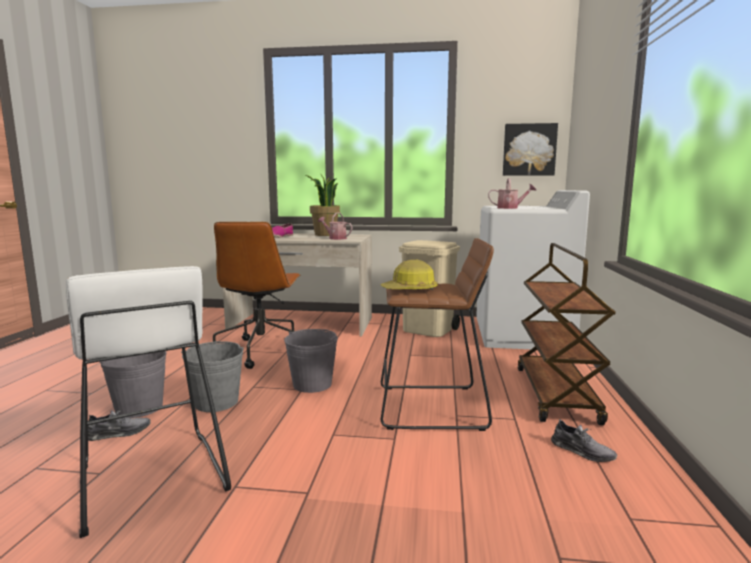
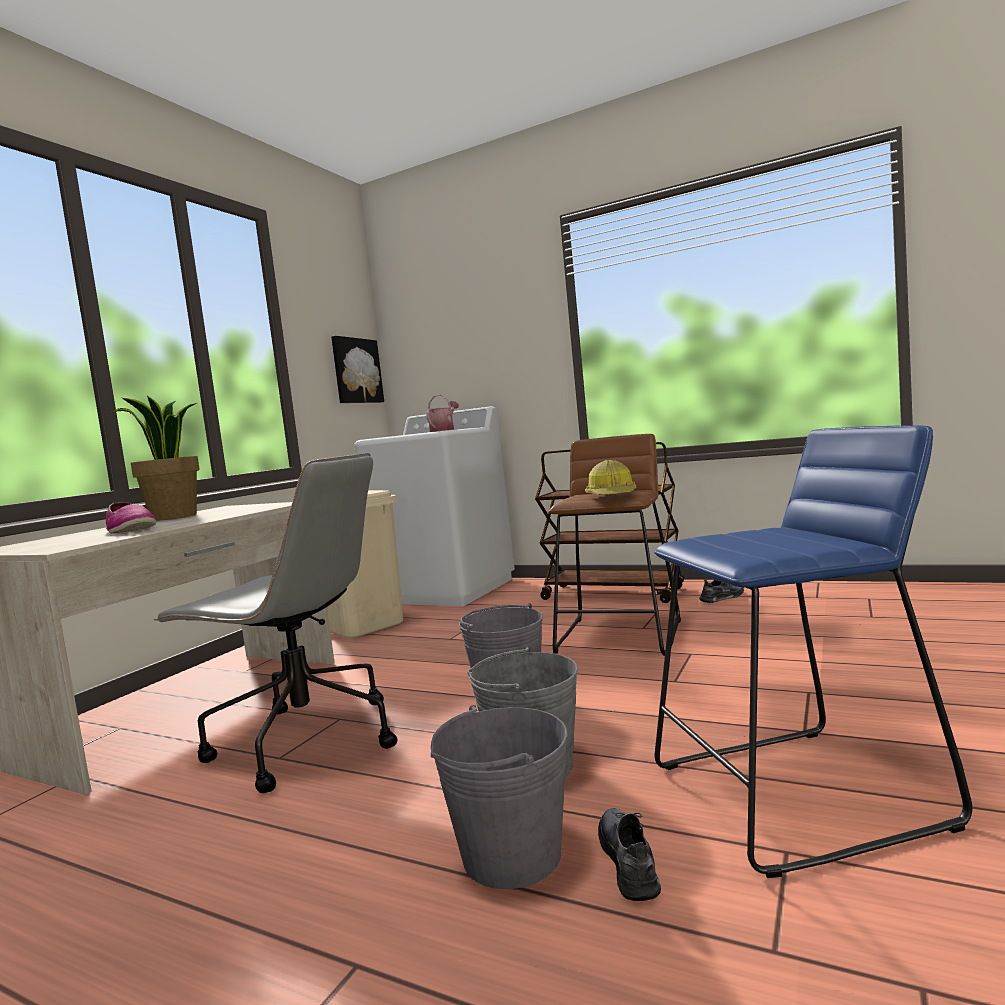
camera: 70 degrees left, 5 degrees down
(151, 479) = (797, 795): white stool -> blue stool
(261, 351) = (303, 741): brown office chair -> grey office chair
(335, 238) = (246, 509): watering can -> none

